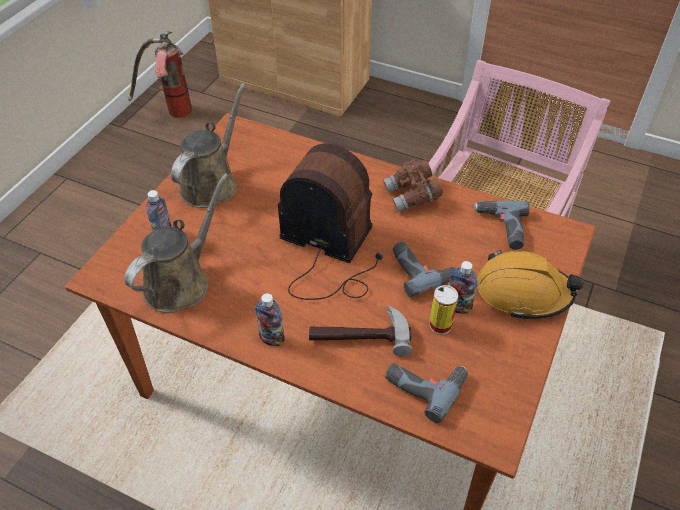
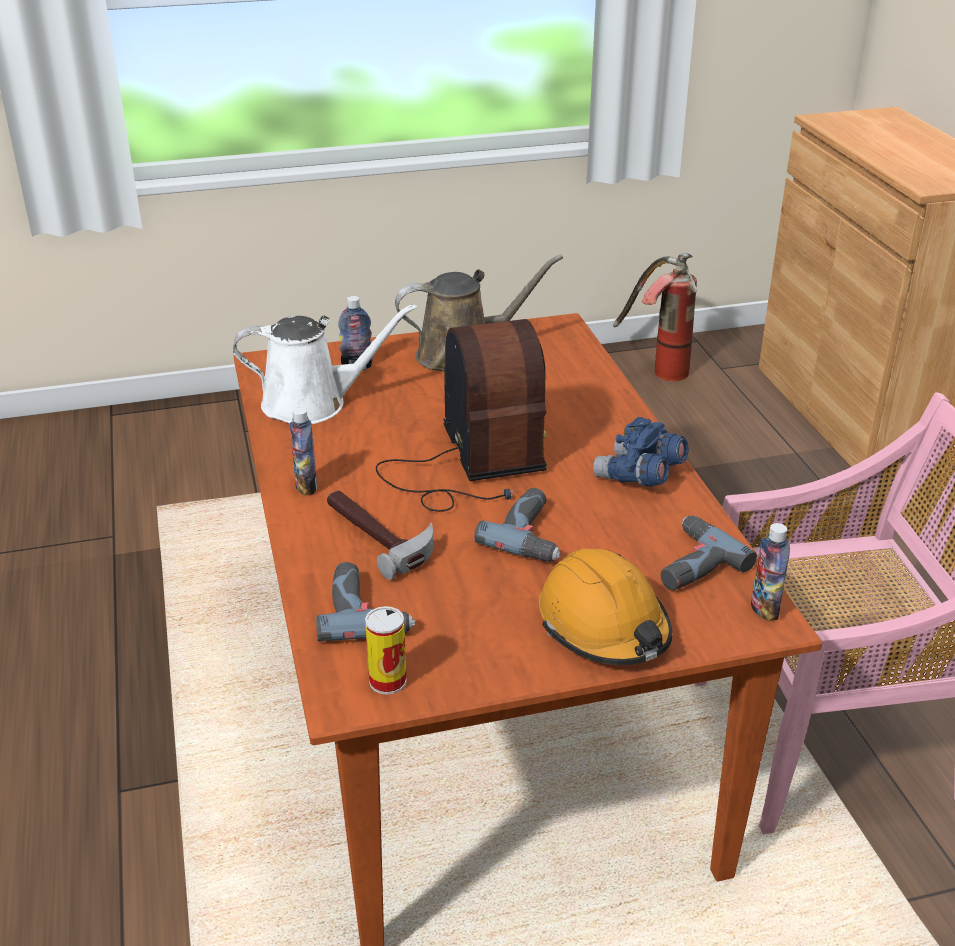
camera: 50 degrees right, 15 degrees down
(181, 282) = (313, 403): brown watering can -> white watering can
(412, 196) = (639, 476): brown binoculars -> blue binoculars
(440, 325) = (465, 585): can -> can (387, 681)
(458, 307) = (510, 585): bottle -> bottle (764, 609)

